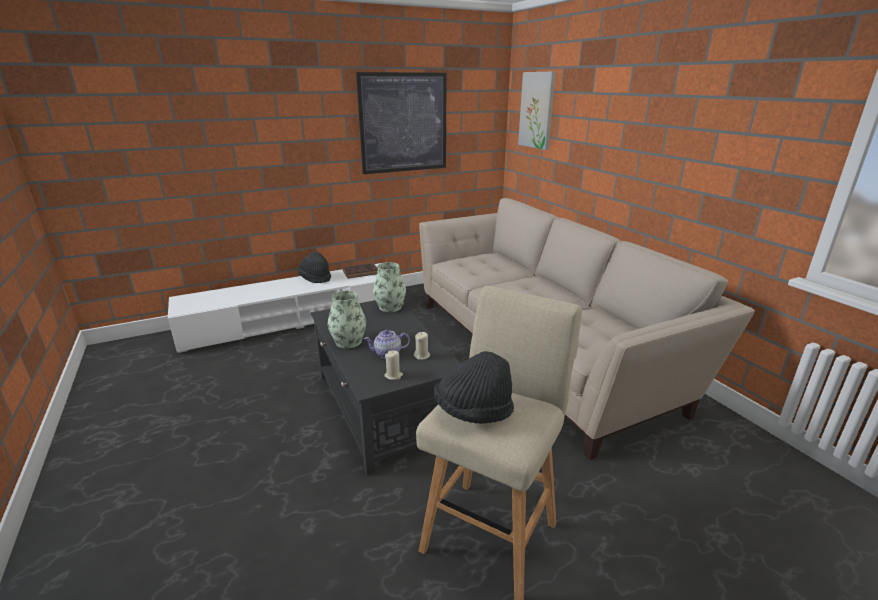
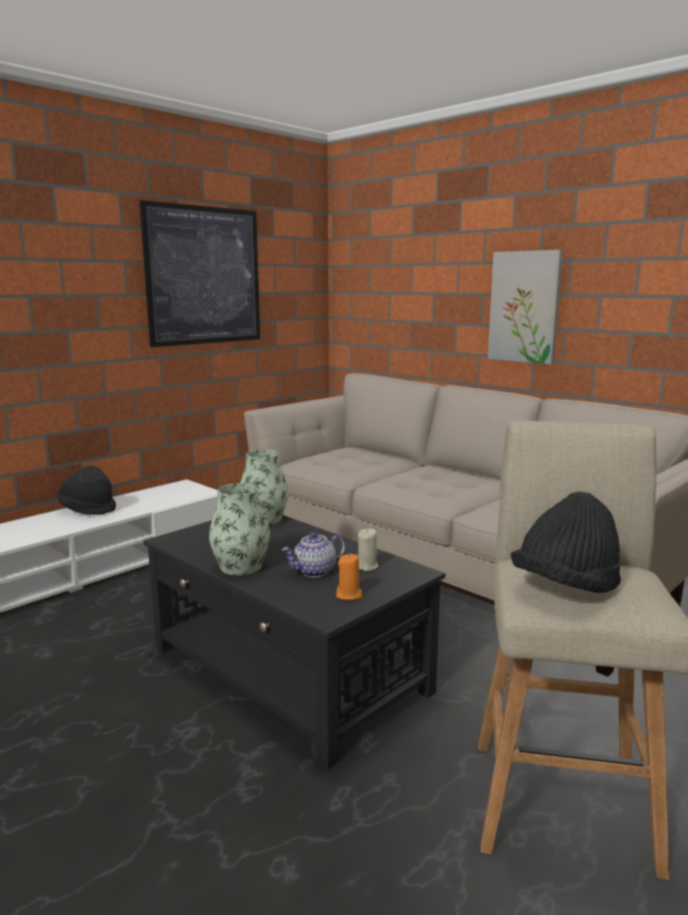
camera: 20 degrees left, 10 degrees down
(361, 272) = (158, 494): brown book -> none
(393, 375) = (349, 595): beige candle -> orange candle
(537, 110) = (377, 261): picture -> picture (525, 307)

